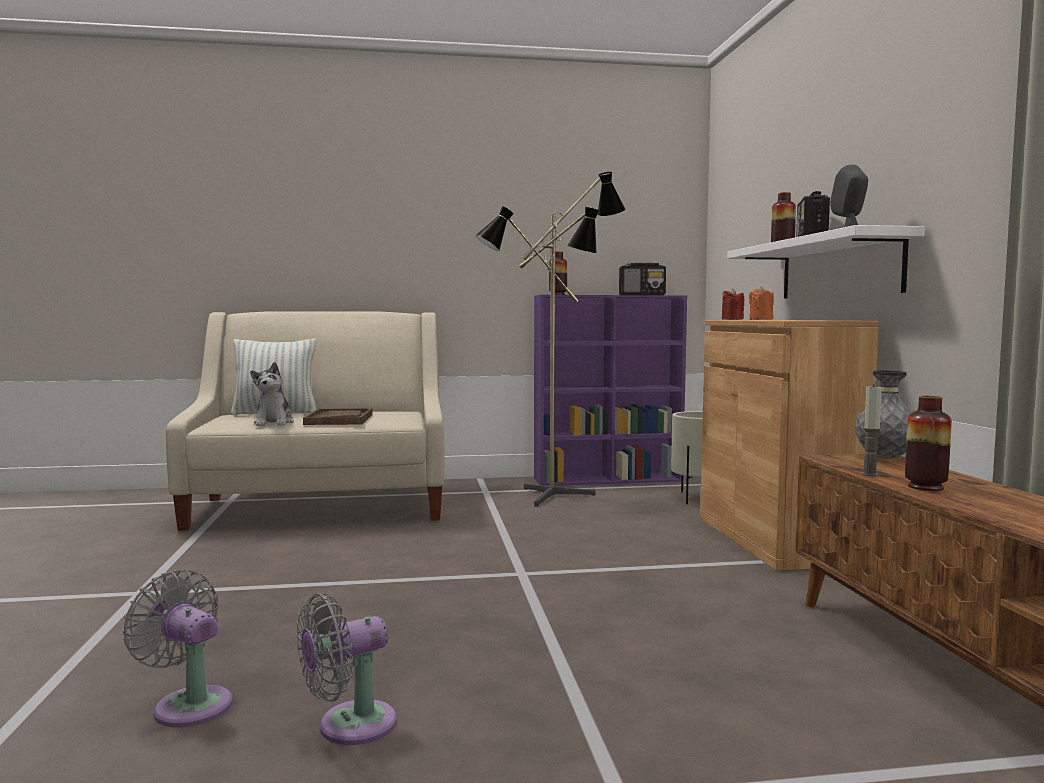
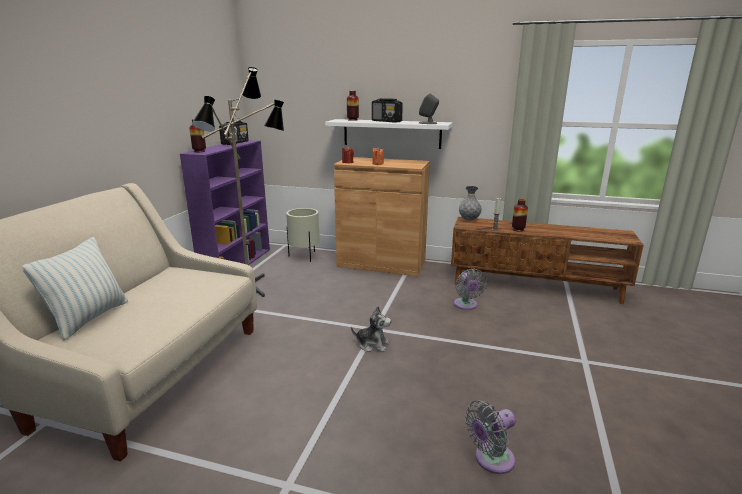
camera: 65 degrees left, 15 degrees up
(274, 423) = (157, 323): plush toy -> plush toy (372, 344)
(339, 419) = (183, 297): brown tray -> none
(349, 726) = (526, 409): grey fan -> grey fan (466, 305)

